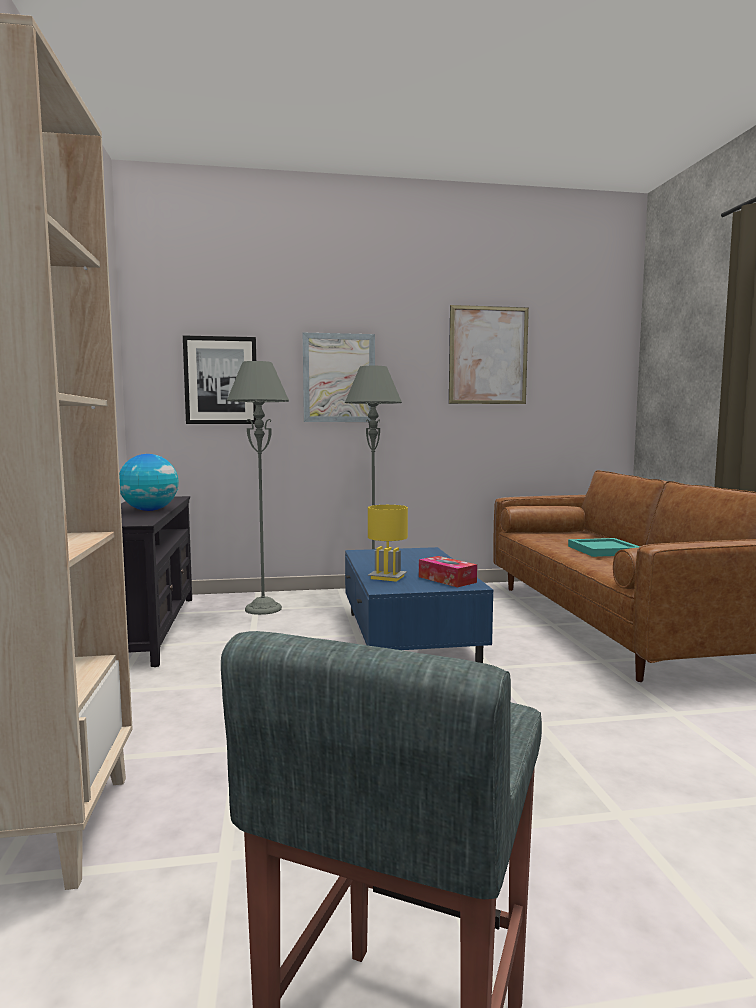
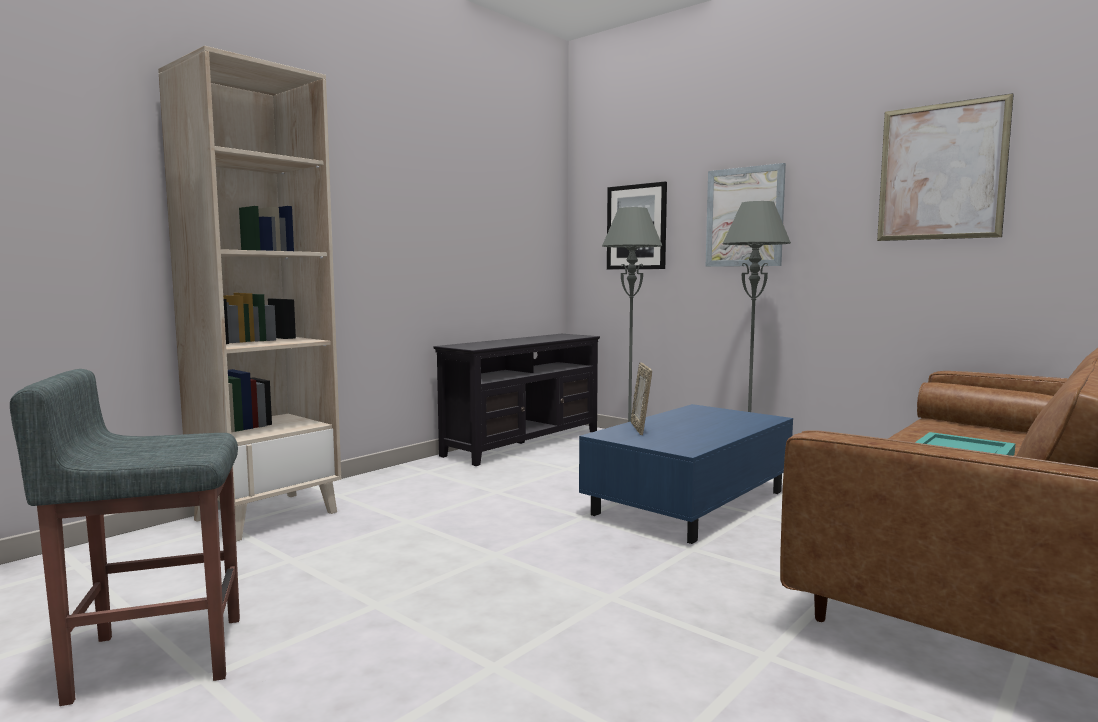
camera: 50 degrees right, 0 degrees up
(149, 510) = (518, 342): globe -> none
(387, 577) = (640, 428): yellow table lamp -> picture frame
(447, 579) = (682, 441): tissue box -> none

